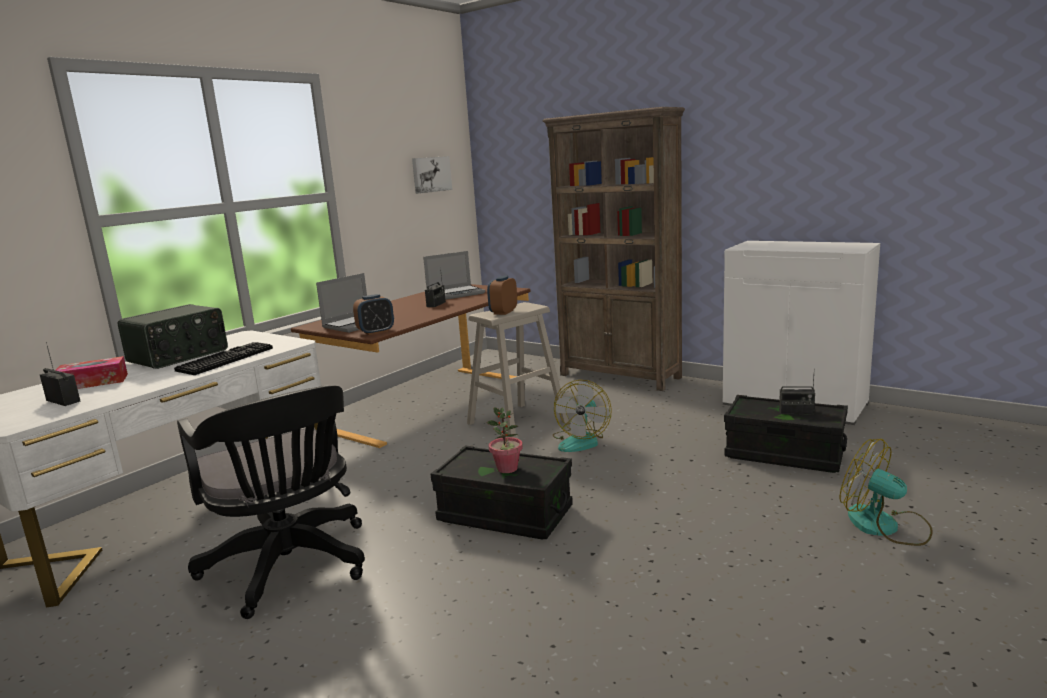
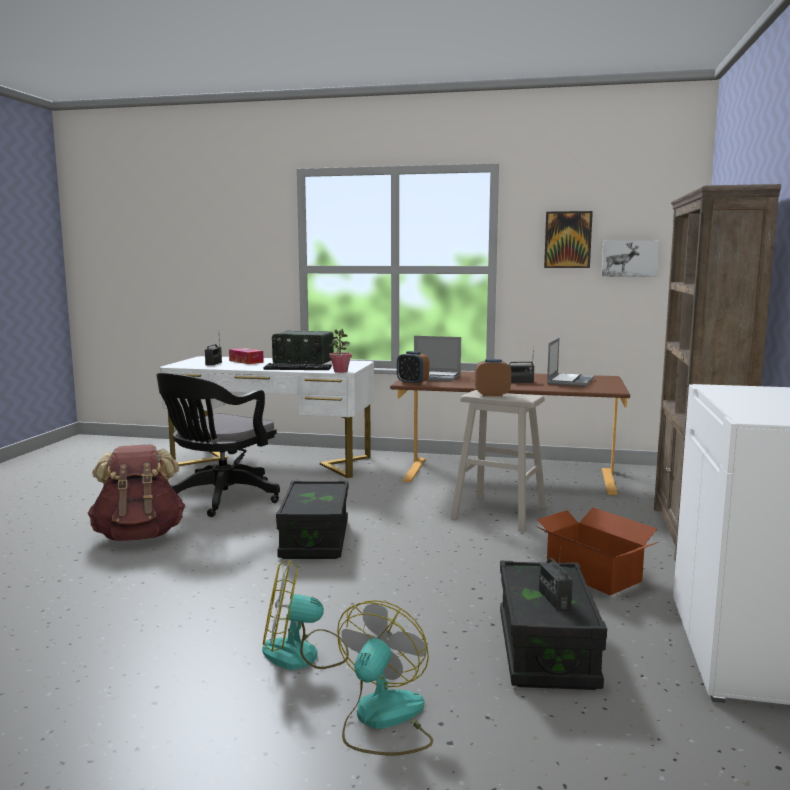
camera: 65 degrees right, 5 degrees down
(370, 647) = (139, 535): none -> brown backpack
(387, 159) = (568, 239): none -> picture
(456, 294) = (569, 381): laptop -> laptop turned 105 degrees counterclockwise
(507, 469) = (314, 499): potted plant -> potted plant (340, 371)
(581, 441) = (481, 543): fan -> fan (304, 655)
(670, 417) = (593, 575): none -> cardboard box

